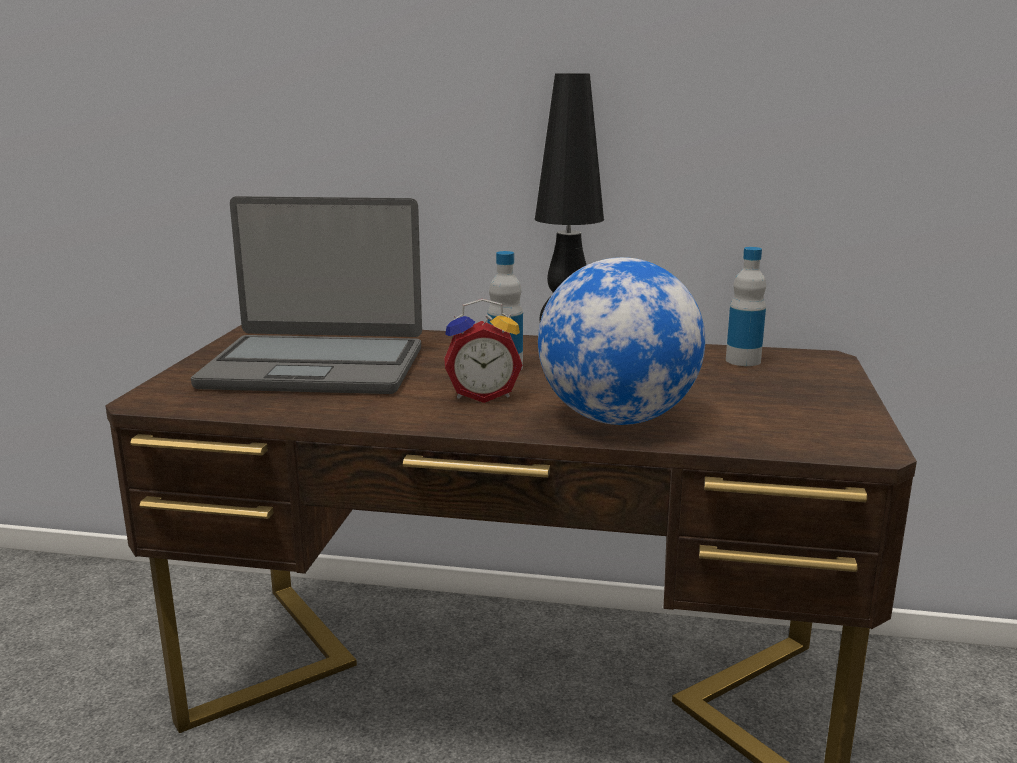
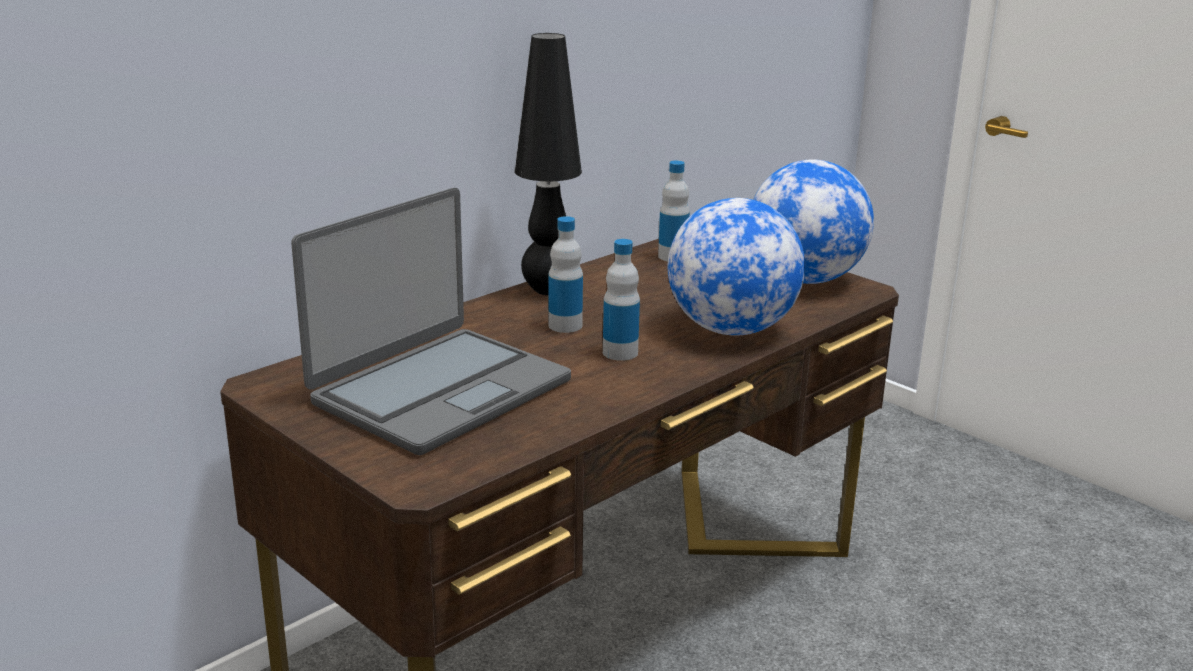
camera: 55 degrees left, 5 degrees up
(483, 395) = (620, 352): alarm clock -> bottle
(822, 417) = (805, 279): none -> globe

